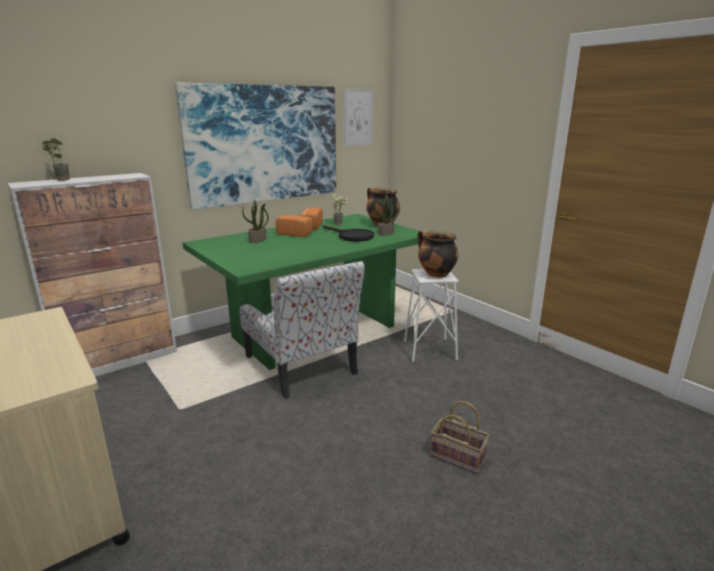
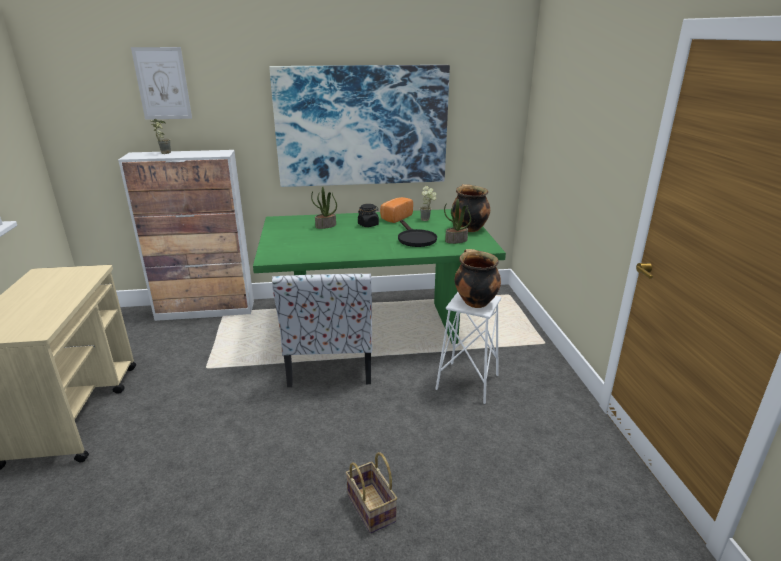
camera: 30 degrees right, 5 degrees up
(296, 234) = (368, 225): bread -> black jar
(358, 117) = (483, 99): picture -> picture (162, 84)

